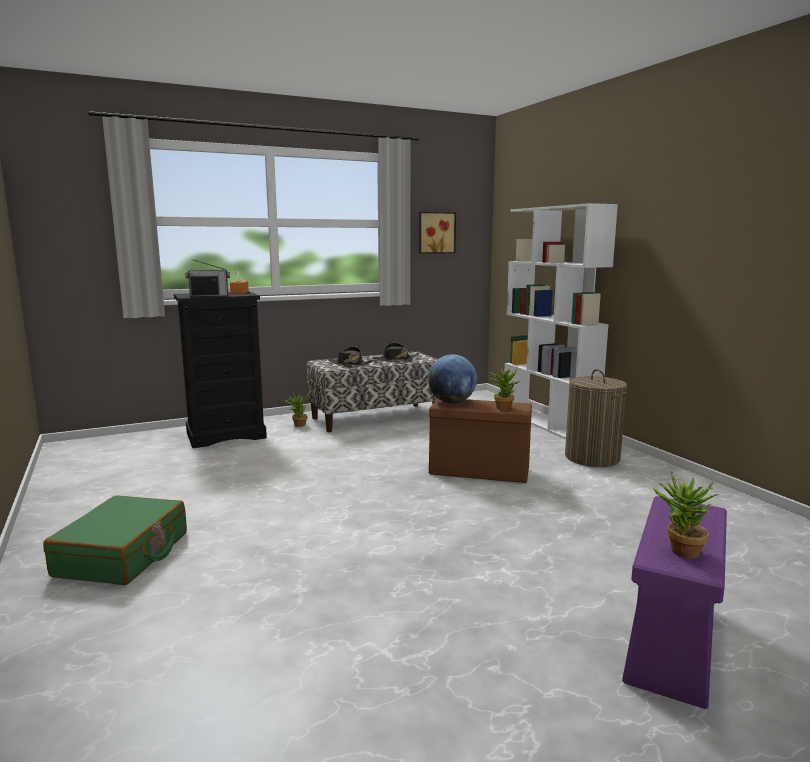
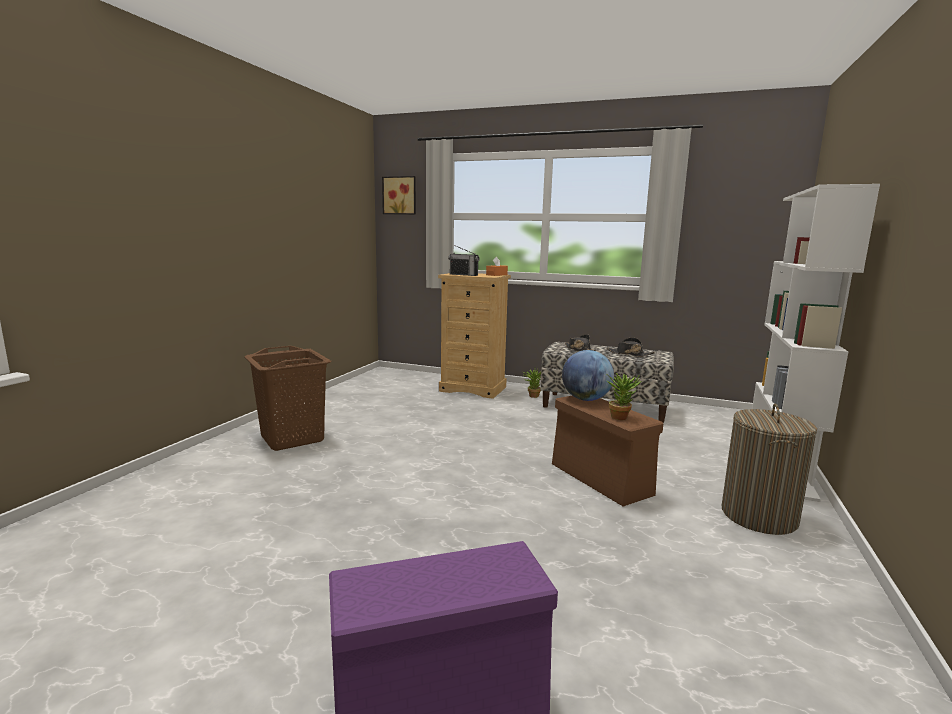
camera: 45 degrees right, 0 degrees up
(123, 554) = (292, 438): green suitcase -> brown laundry basket
(226, 435) = (473, 389): black dresser -> beige dresser
(436, 232) = (722, 227): picture -> picture (400, 195)
(679, 552) = (386, 587): potted plant -> none

